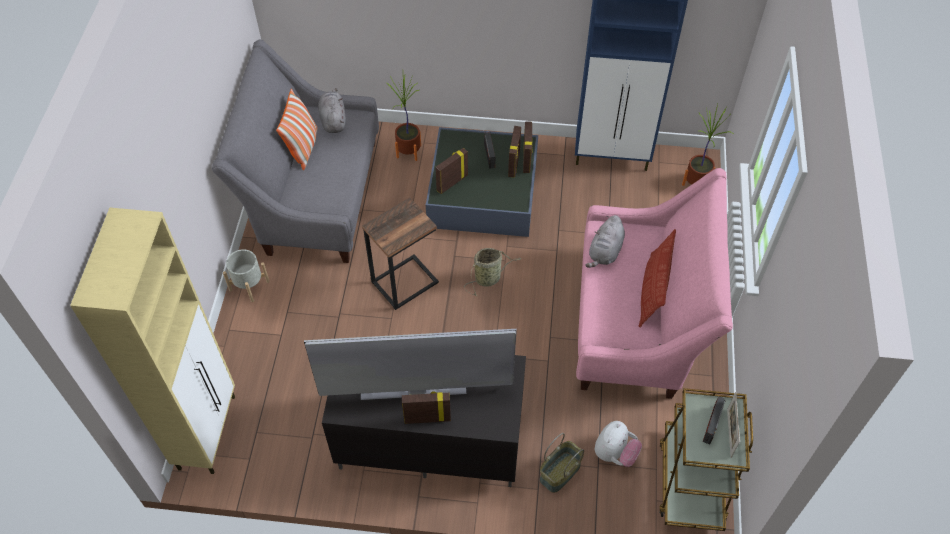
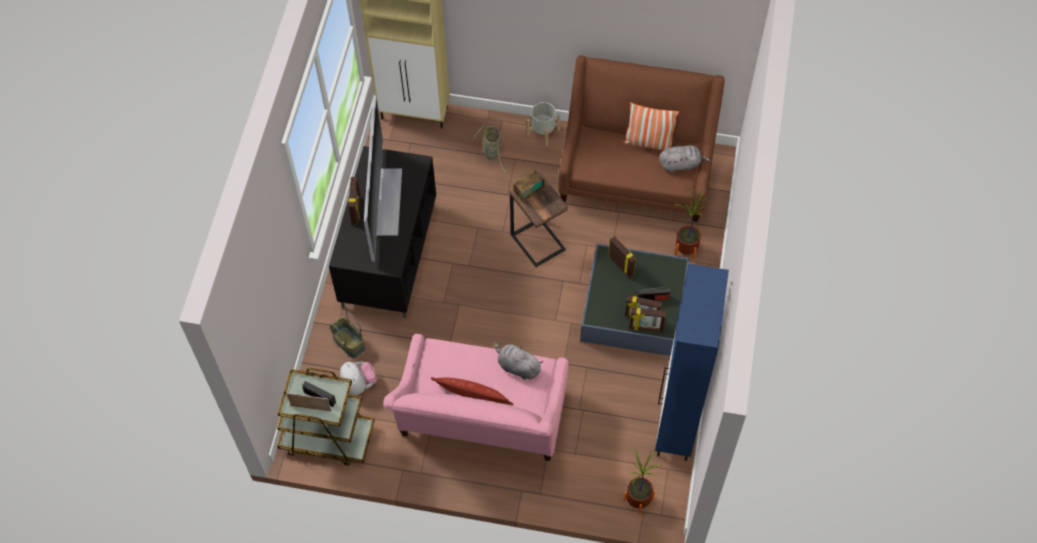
camera: 95 degrees right, 5 degrees up
(313, 196) = (635, 175): grey sofa -> brown sofa
(389, 235) = (528, 191): none -> radio
(489, 278) = (537, 306): basket -> basket (492, 154)
(614, 453) = (359, 384): plush toy -> plush toy turned 150 degrees counterclockwise

